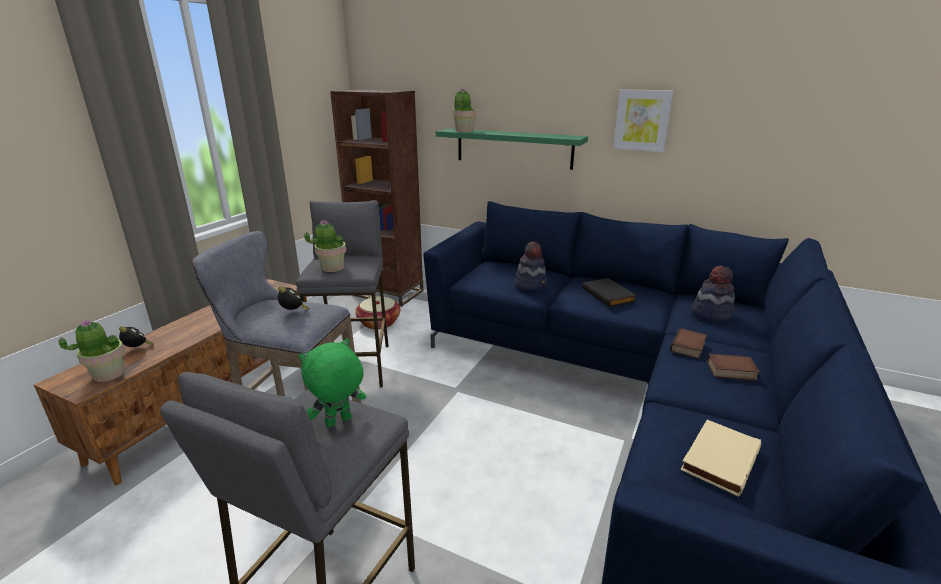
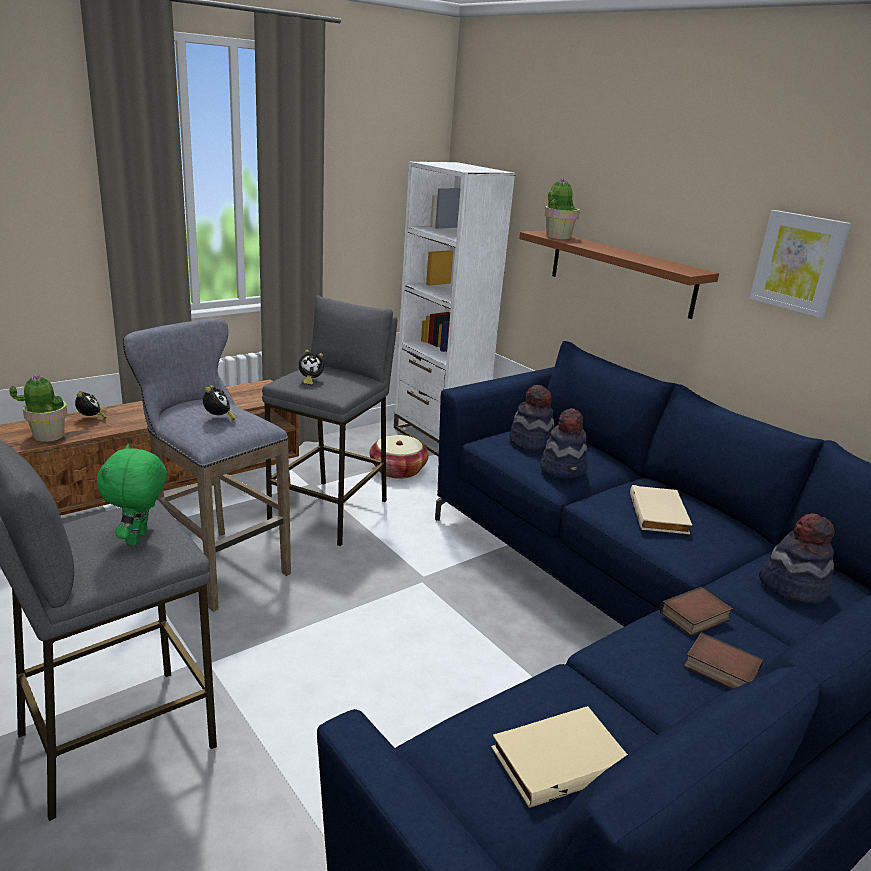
camera: 25 degrees right, 0 degrees up
(332, 268) = (310, 381): potted plant -> alarm clock
(338, 422) = (139, 539): green plush toy -> green plush toy turned 75 degrees counterclockwise
(387, 293) = (438, 437): brown bookcase -> white bookcase
(495, 273) = (531, 442): none -> hat
(513, 148) = (620, 272): green shelf -> brown shelf
(609, 295) = (660, 514): black book -> beige book

